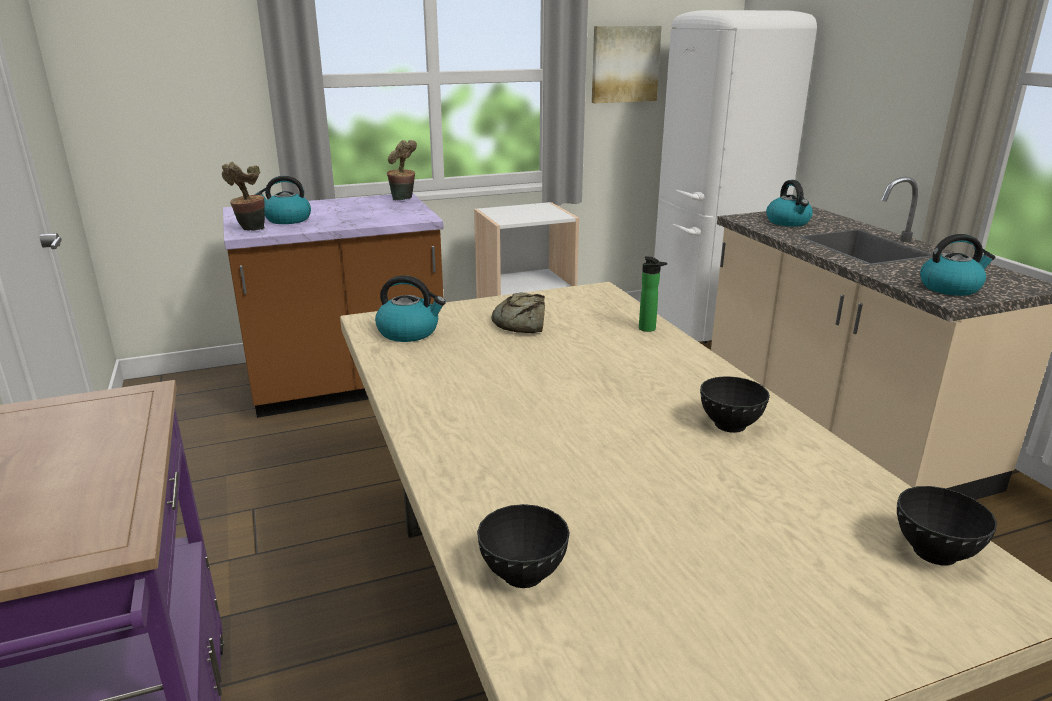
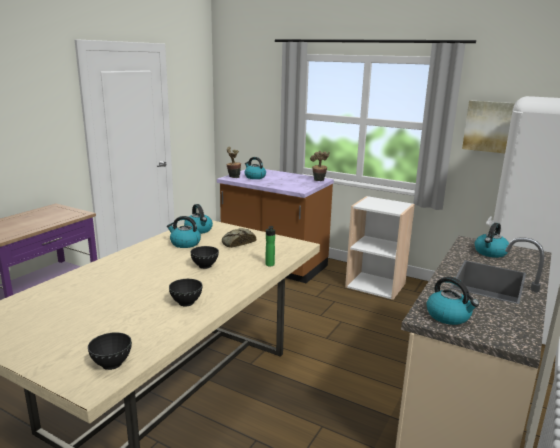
camera: 50 degrees right, 5 degrees down
(456, 359) = (184, 243): none -> kettle
(523, 573) = (41, 295): black bowl -> black bowl (205, 266)

